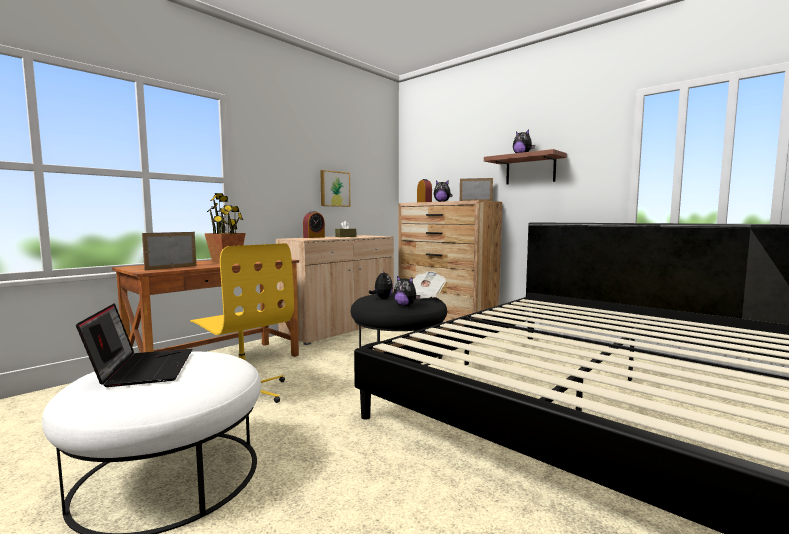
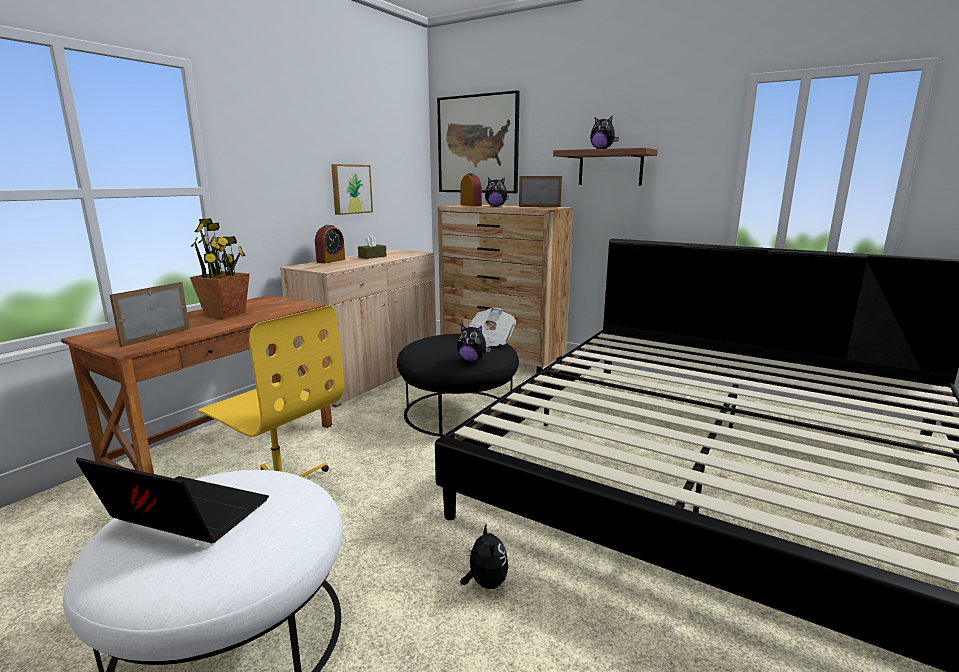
camera: 10 degrees left, 10 degrees up
(143, 368) = (182, 516): laptop -> laptop turned 45 degrees counterclockwise
(382, 298) = (438, 349): plush toy -> plush toy (485, 583)
(432, 160) = (478, 144): none -> picture

